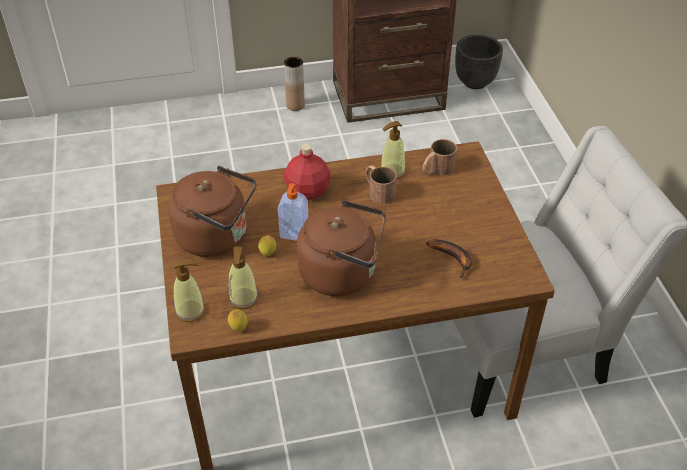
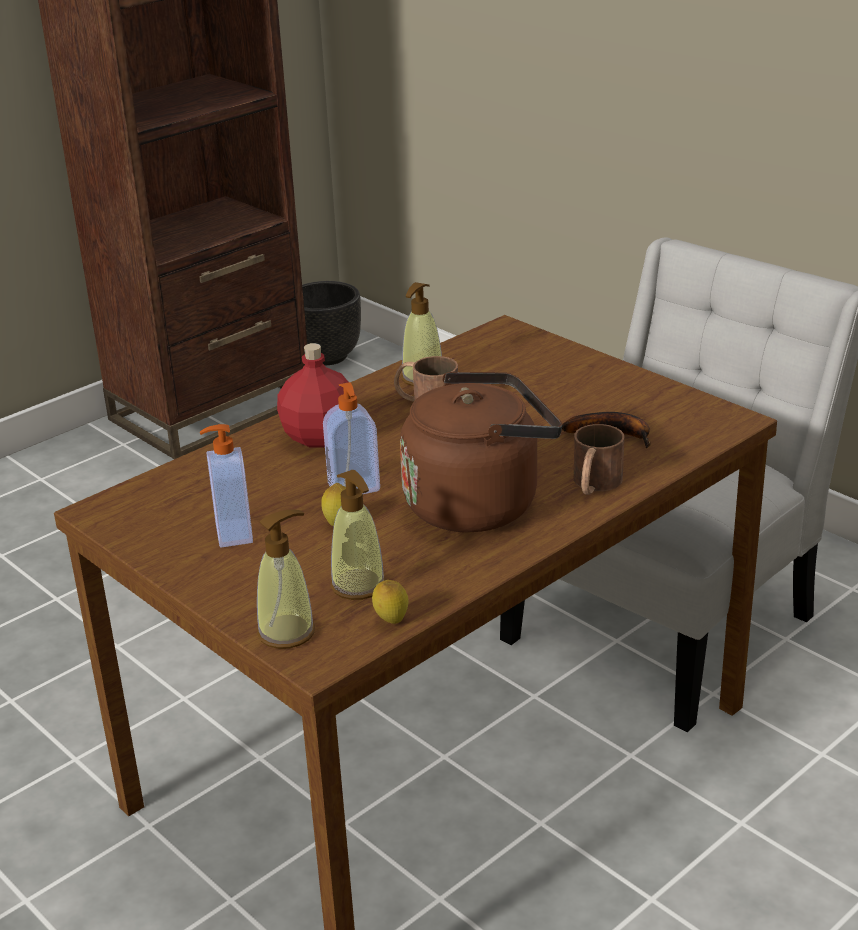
camera: 30 degrees left, 15 degrees down
(217, 237) = (232, 534): brown kettle -> soap dispenser
(295, 105) = (70, 466): brown vase -> none
(436, 169) = (482, 357): brown mug -> brown mug (594, 485)

